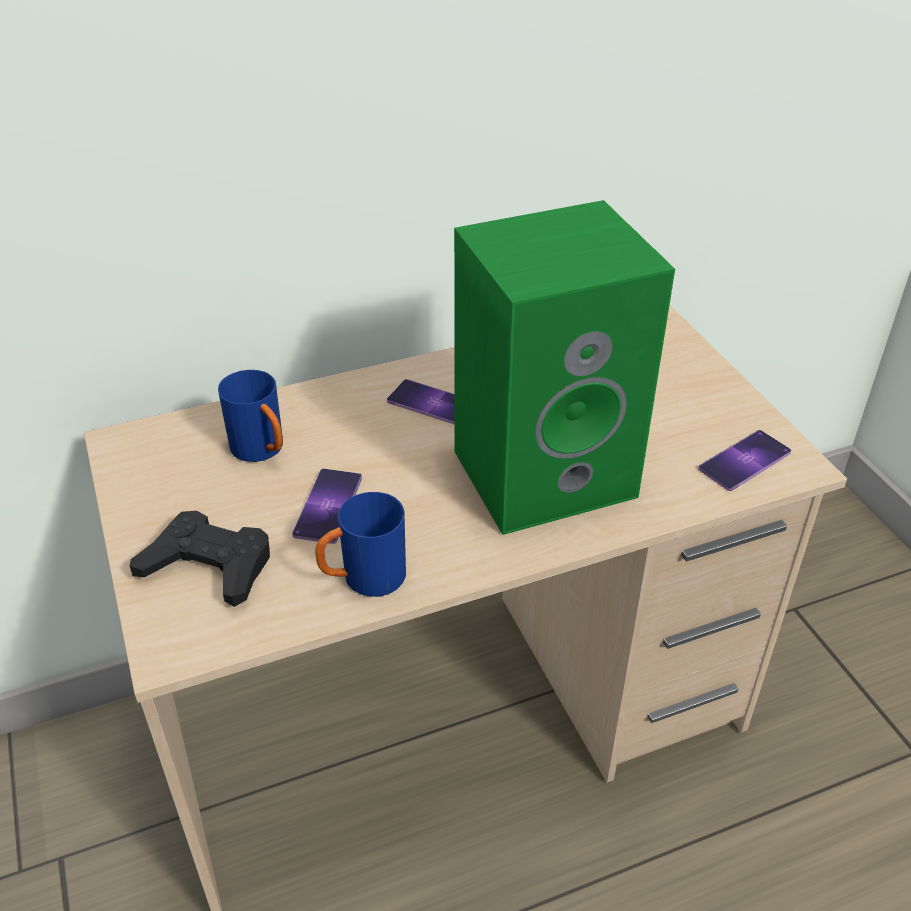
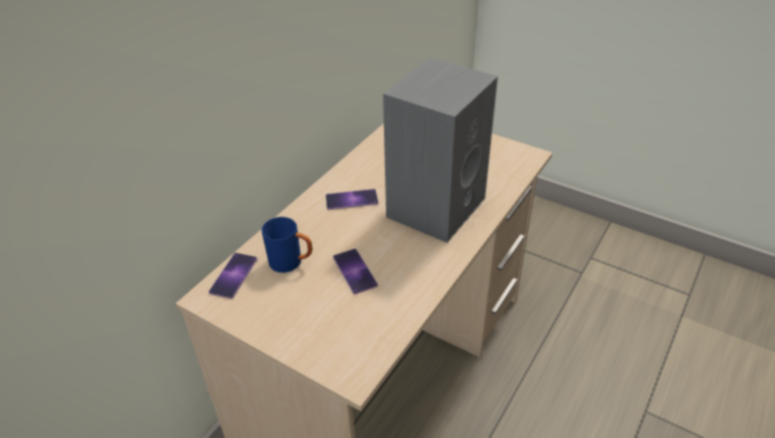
camera: 35 degrees left, 0 degrees up
(208, 566) = (328, 329): black game controller -> none
(363, 579) = (409, 294): blue mug -> none
(546, 470) = (435, 205): green speaker -> grey speaker
(744, 460) = (509, 163): phone -> phone (233, 275)

